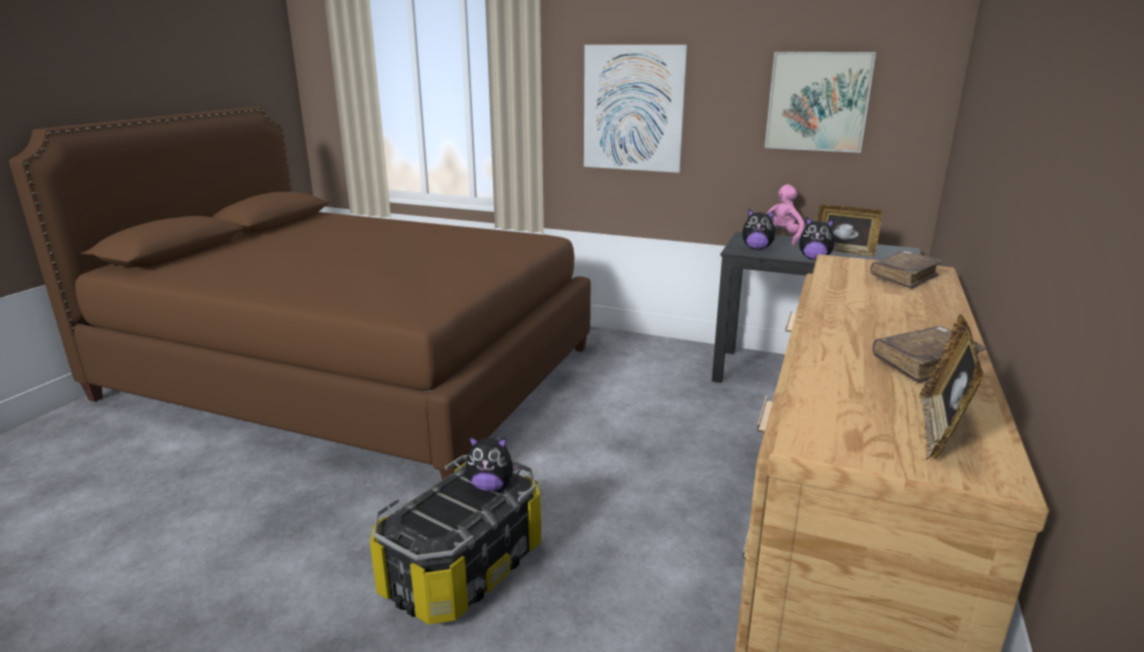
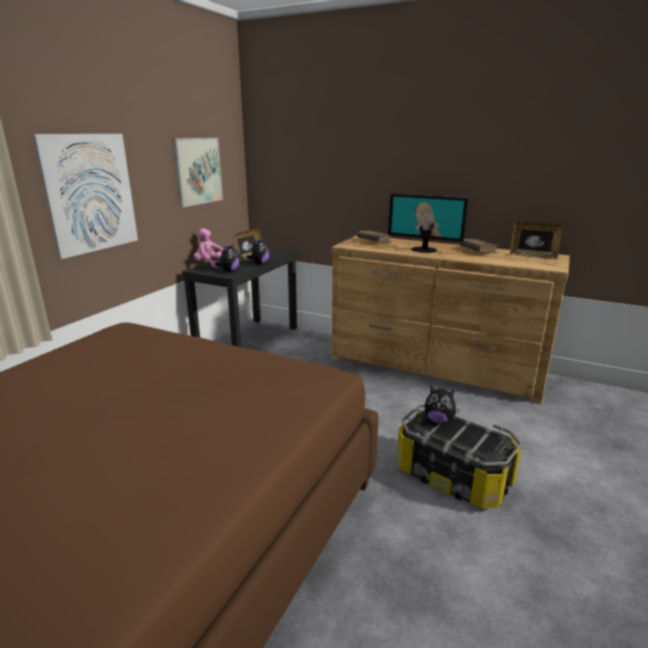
camera: 85 degrees left, 0 degrees up
(491, 486) = (439, 420): plush toy -> plush toy turned 105 degrees clockwise
(870, 313) = (424, 250): none -> monitor

